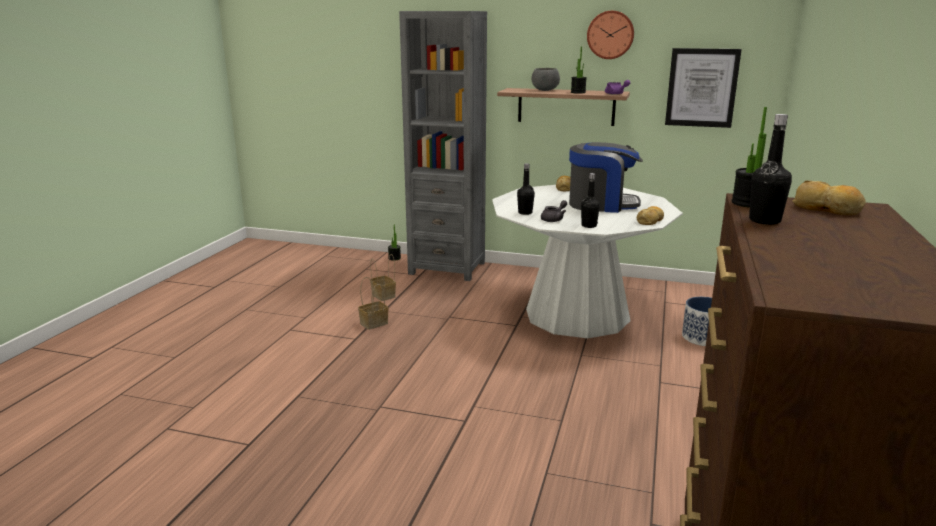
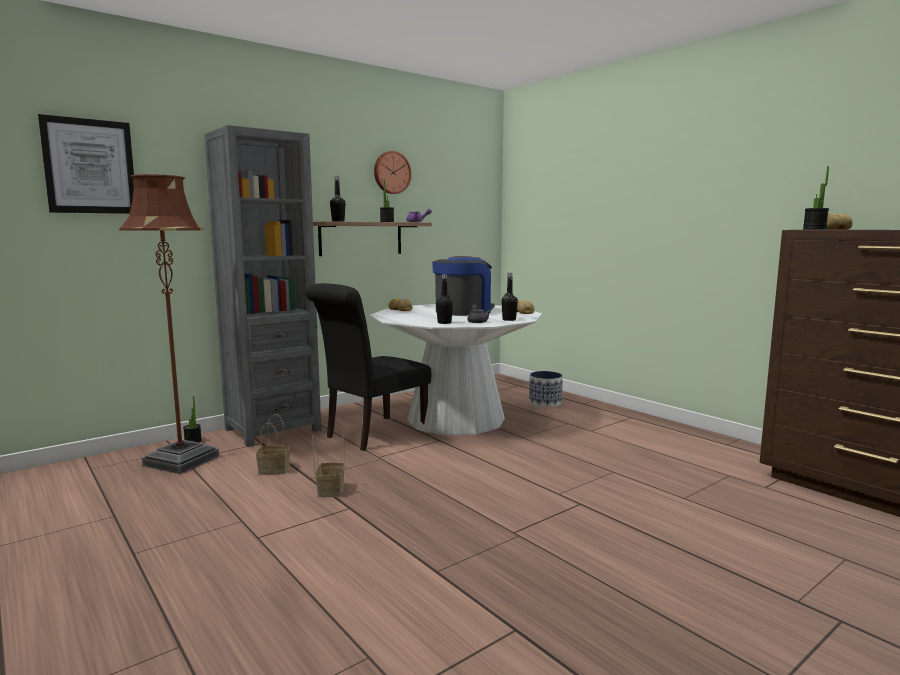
camera: 55 degrees left, 10 degrees down
(363, 268) = (181, 460): none -> brown floor lamp
(488, 298) = (371, 434): none -> black chair
(545, 90) = (353, 221): grey bowl -> none
(701, 88) = (456, 218): picture -> picture (90, 166)
(764, 220) = (860, 229): black bottle -> black bottle (338, 221)

